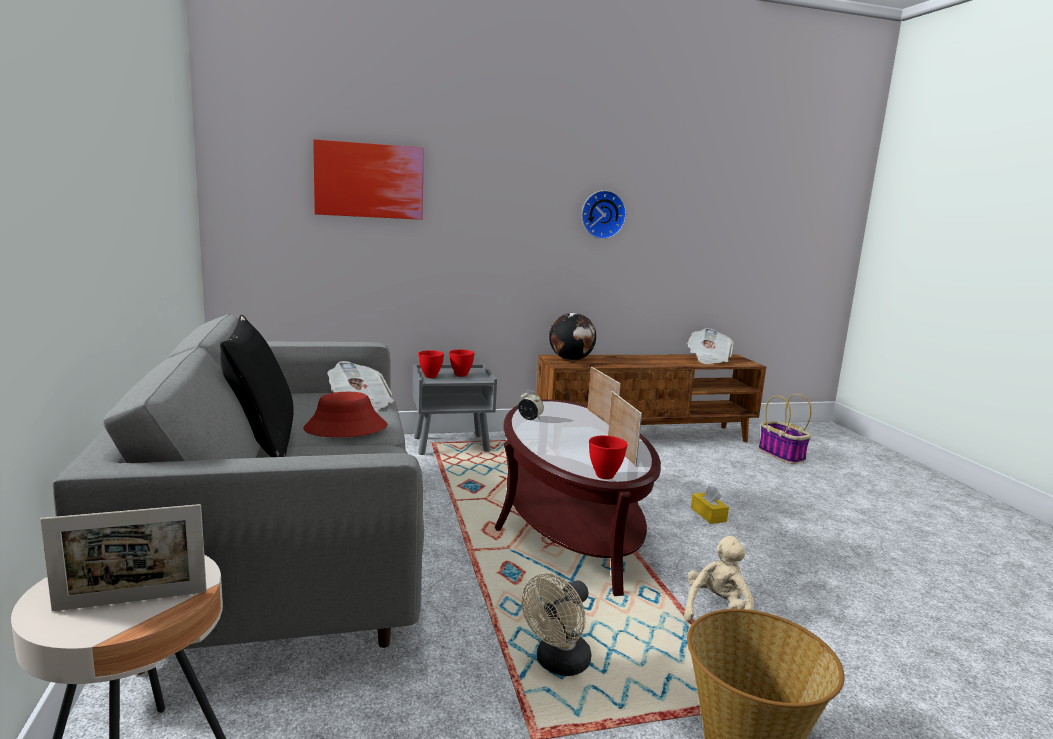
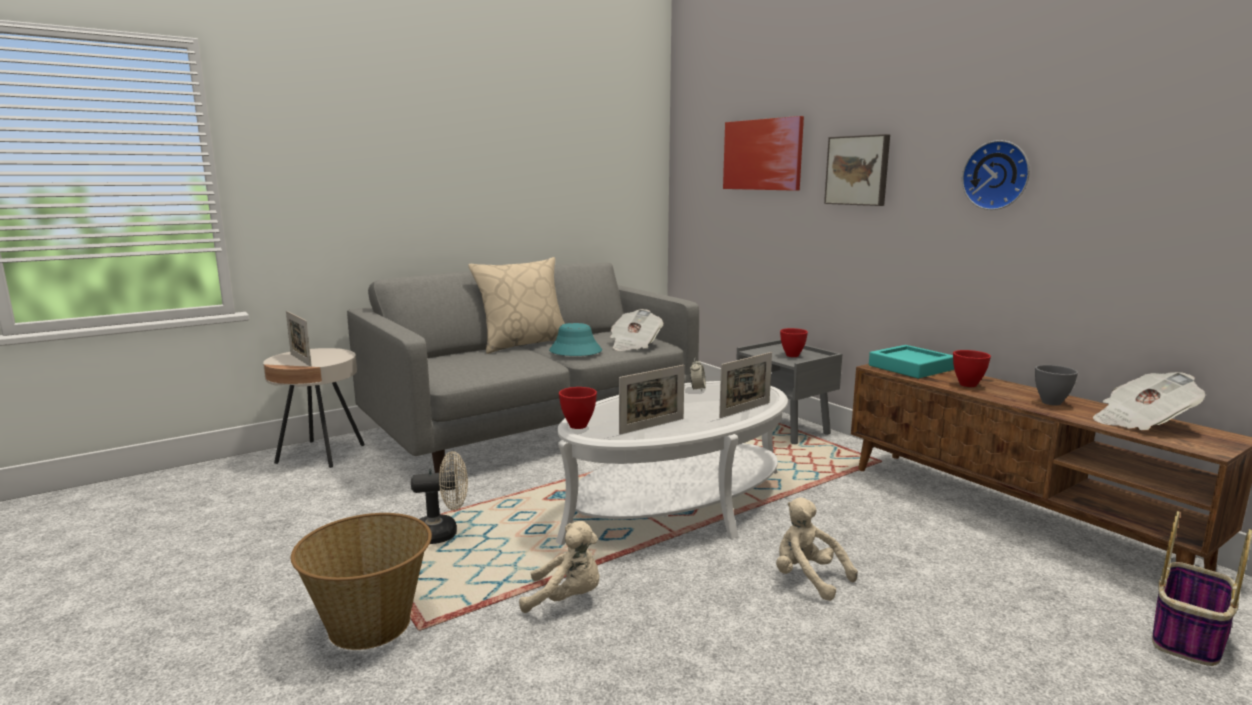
camera: 70 degrees right, 0 degrees up
(262, 443) = (523, 344): black pillow -> beige pillow
(345, 428) = (575, 351): red hat -> turquoise hat
(430, 376) = (764, 349): red bowl -> red bowl (967, 384)
(487, 204) = (858, 170): none -> picture
(558, 664) = (443, 533): beige fan -> beige fan turned 150 degrees clockwise
(570, 525) = (677, 505): brown coffee table -> white coffee table
(571, 360) = (910, 367): globe -> turquoise tray
(666, 360) = (1050, 402): none -> grey bowl
(708, 515) = (807, 578): yellow tissue box -> beige plush toy

